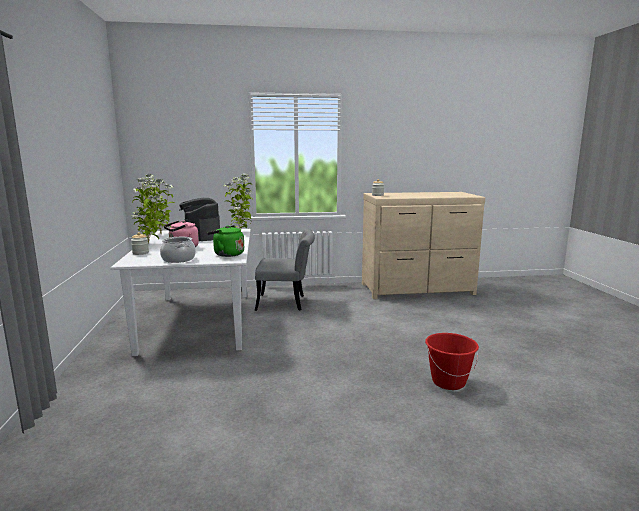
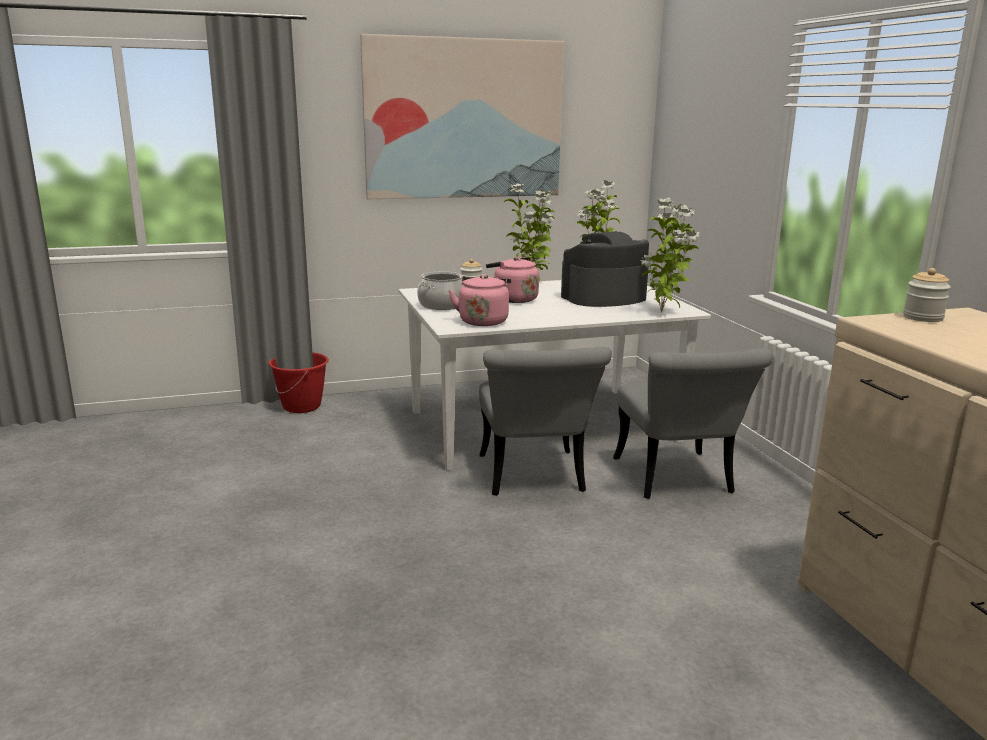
camera: 80 degrees right, 5 degrees up
(69, 136) = (464, 119): none -> picture
(227, 254) = (483, 321): green kettle -> pink kettle
(267, 329) = (534, 479): none -> grey chair
(448, 382) = (343, 691): red bucket -> red bucket (302, 406)

